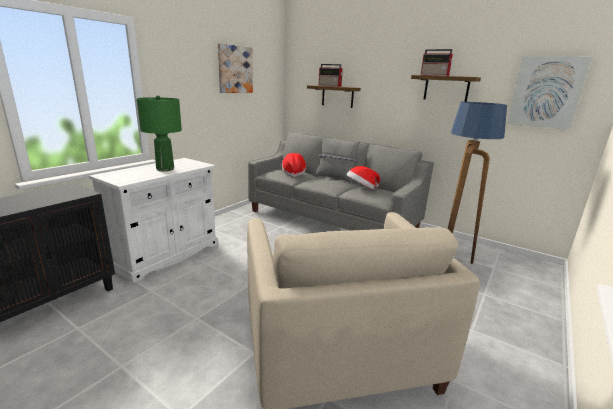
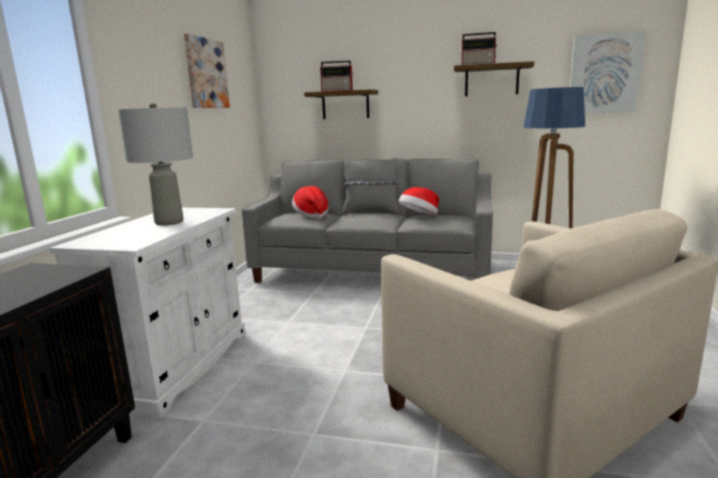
camera: 20 degrees left, 5 degrees down
(165, 169) = (168, 222): green table lamp -> grey table lamp

